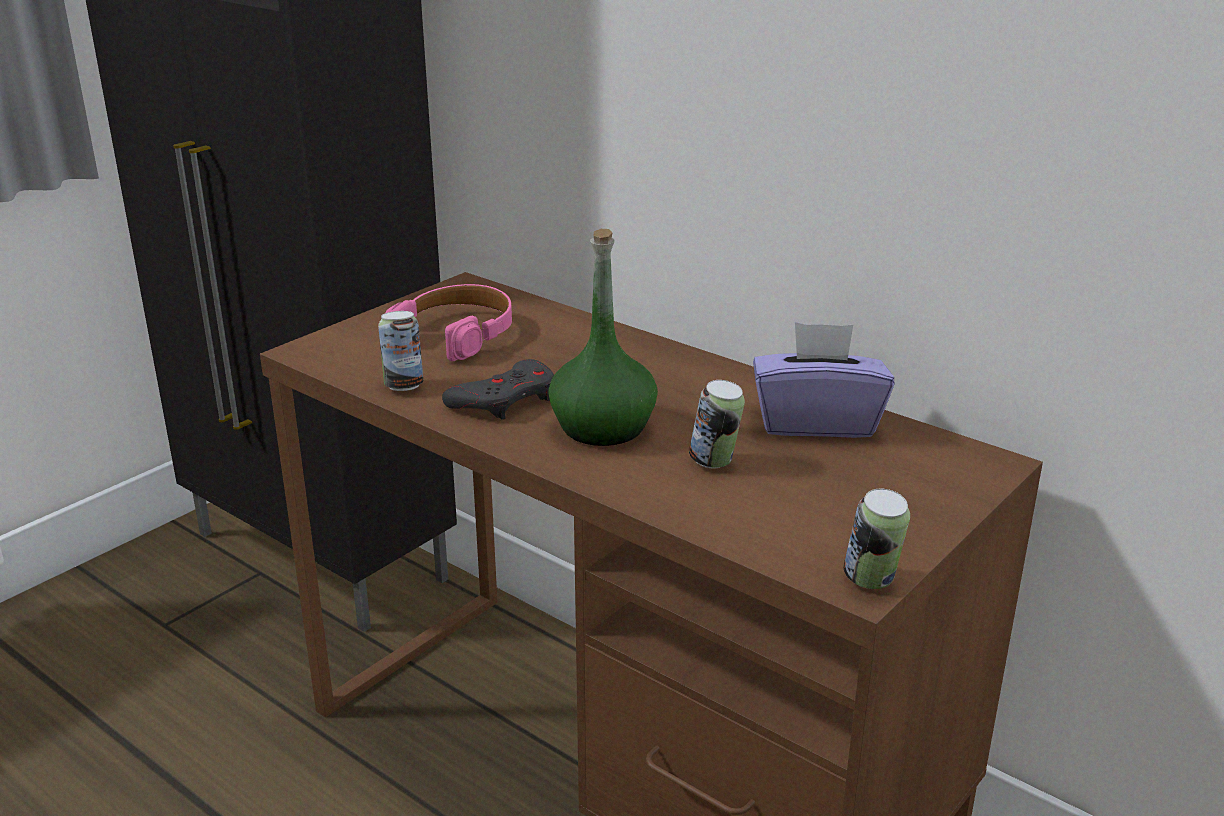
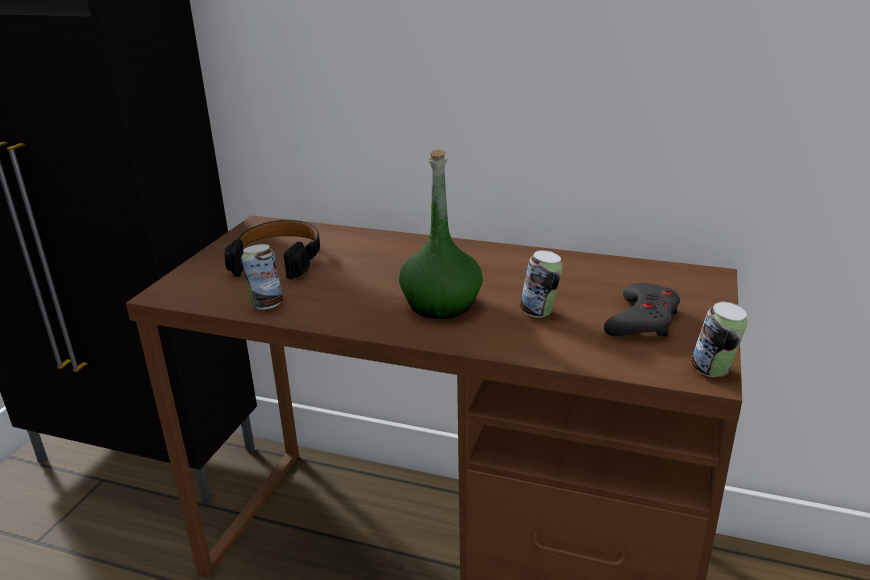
camera: 20 degrees left, 0 degrees up
(456, 334) = (278, 259): pink headphones -> black headphones
(505, 399) = (353, 299): grey game controller -> grey game controller (642, 319)
(816, 422) = (581, 272): purple tissue box -> none

